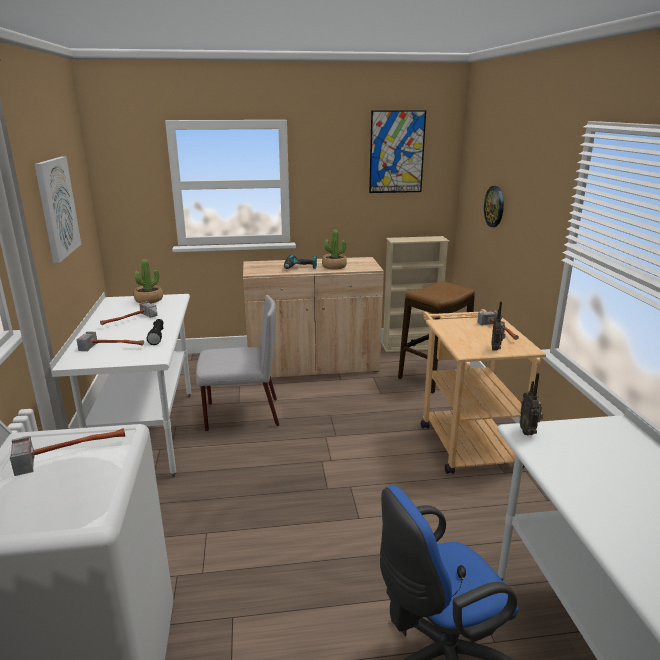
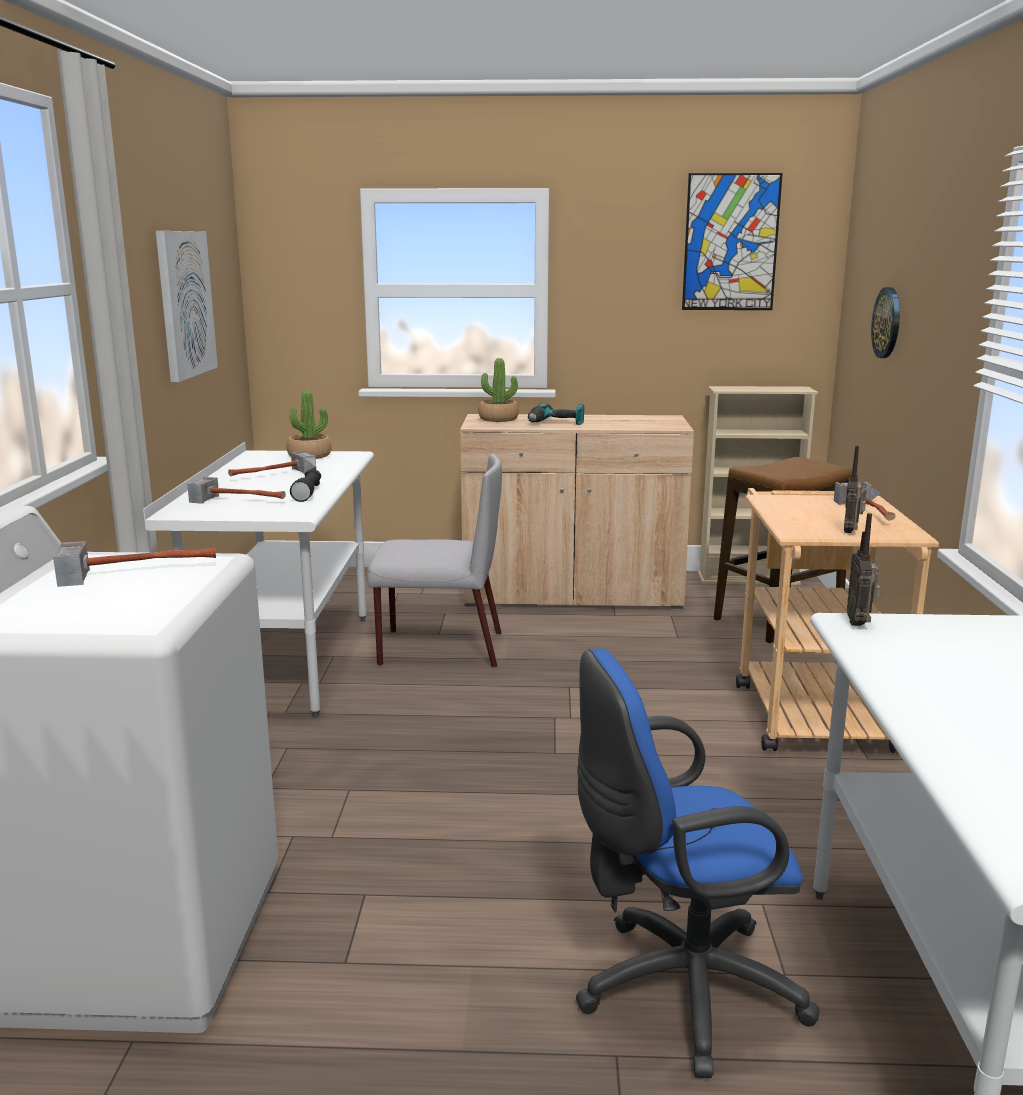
camera: 10 degrees right, 5 degrees down
(334, 266) = (612, 424): potted plant -> potted plant (498, 419)

